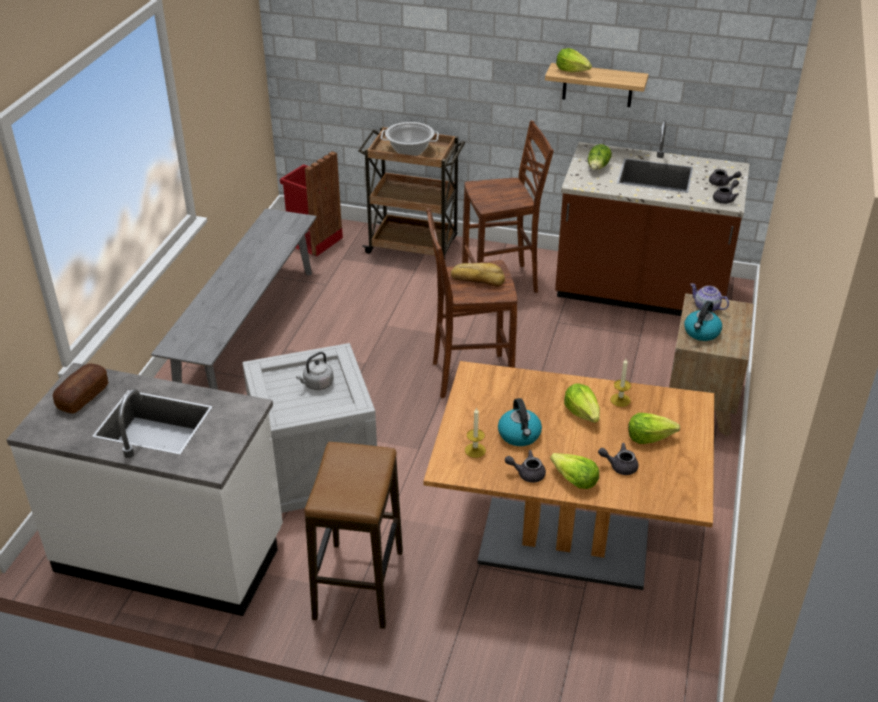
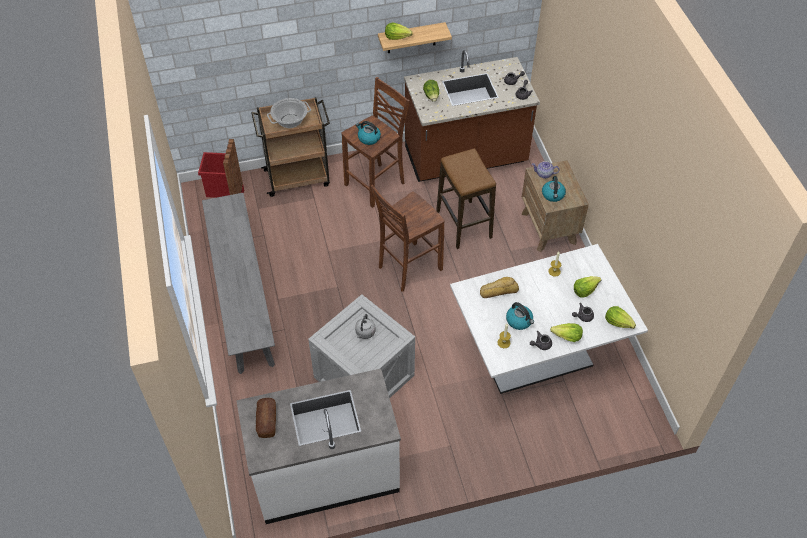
camera: 30 degrees left, 15 degrees up
(358, 584) = (447, 439): stool -> stool (463, 224)
(478, 279) = (410, 213): bread -> bread (498, 290)
(493, 196) = (368, 138): none -> kettle
(564, 543) = (536, 358): brown dining table -> white dining table
(582, 413) = (541, 290): lettuce -> lettuce (618, 322)

